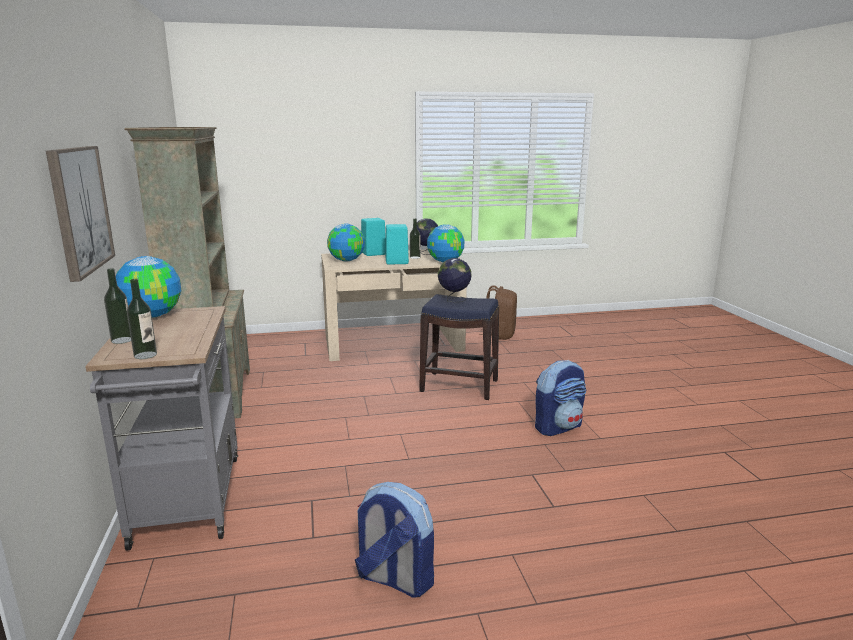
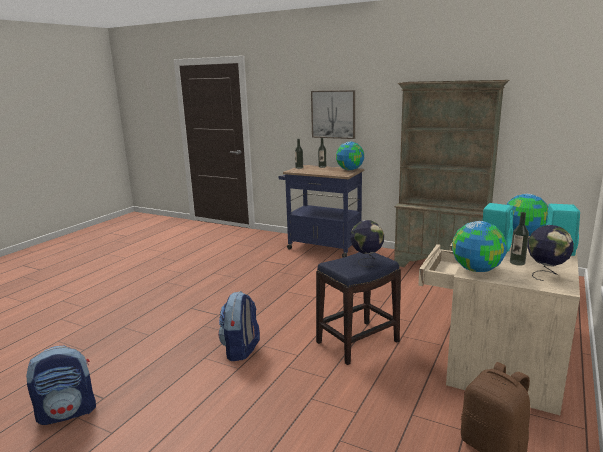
camera: 130 degrees right, 0 degrees up
(187, 502) = (322, 247): grey cart -> blue cart
(394, 579) = (219, 266): backpack -> backpack (68, 412)

